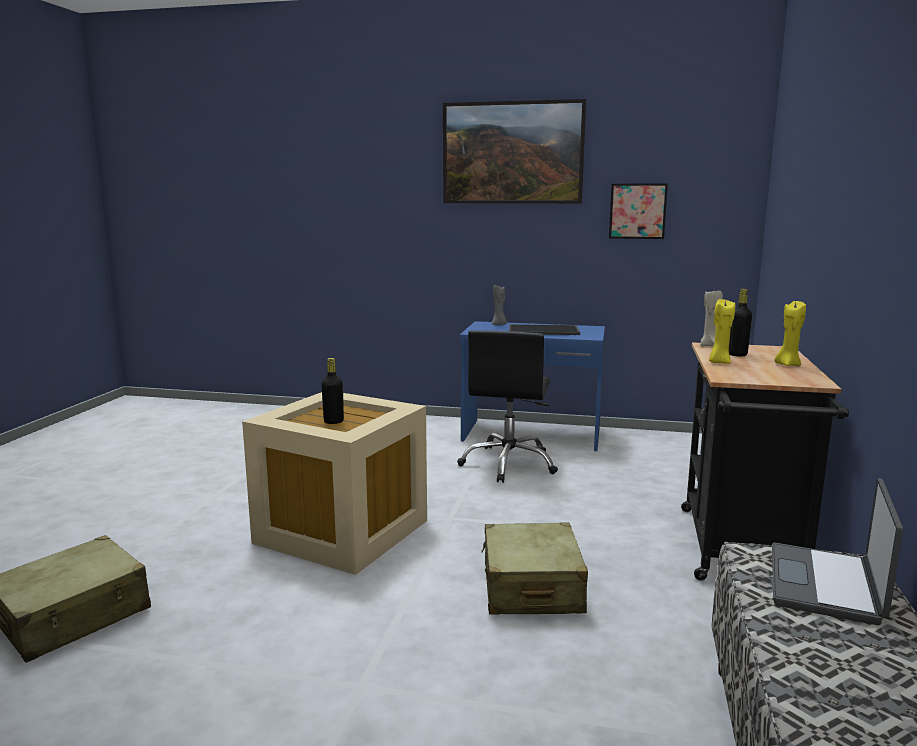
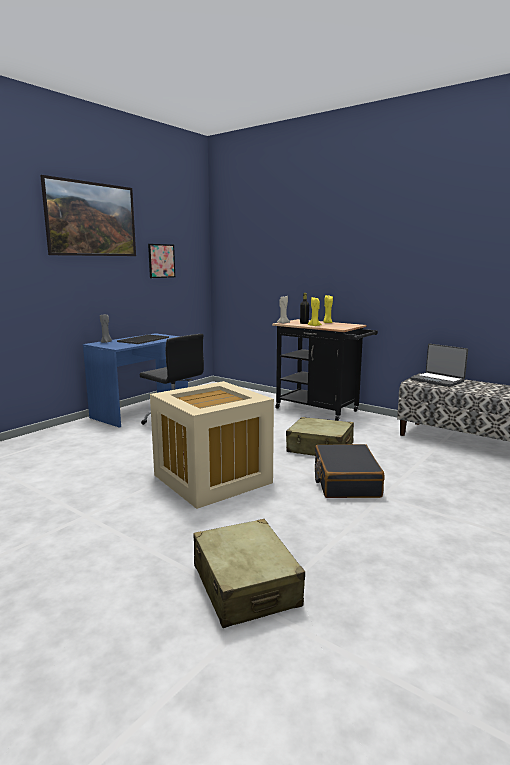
camera: 65 degrees left, 0 degrees up
(333, 421) = (215, 401): black bottle -> none
(401, 637) = (345, 481): none -> black suitcase

